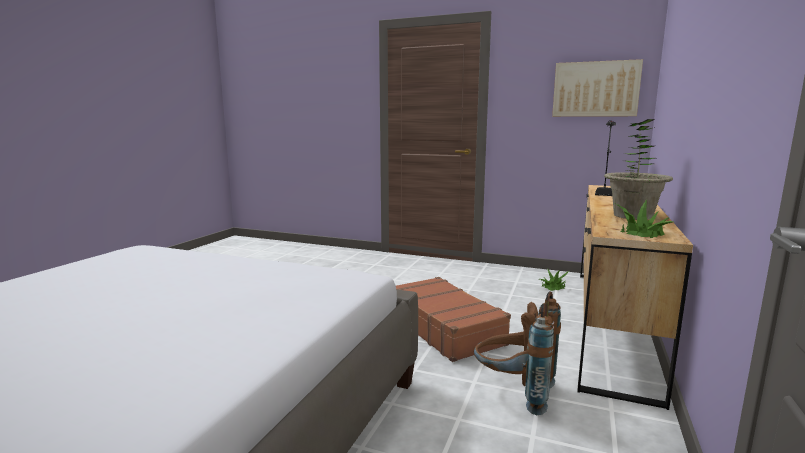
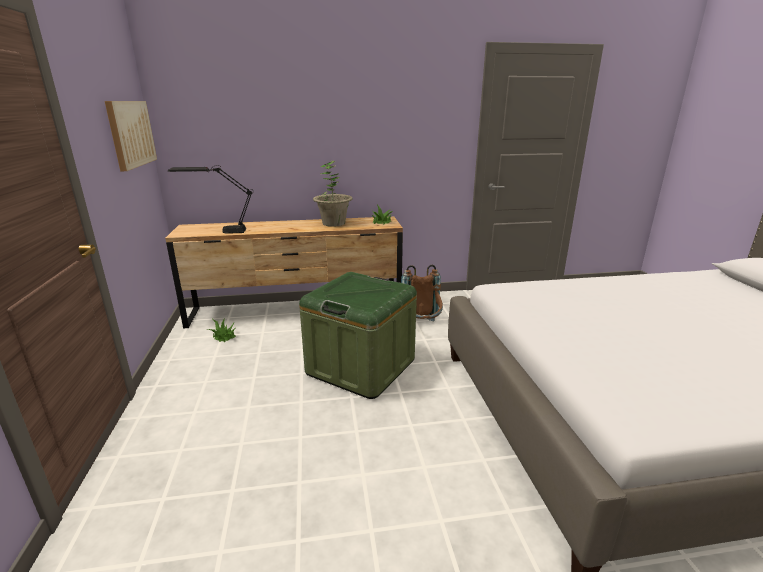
camera: 120 degrees left, 10 degrees up
(445, 328) = (361, 366): brown suitcase -> green storage box

